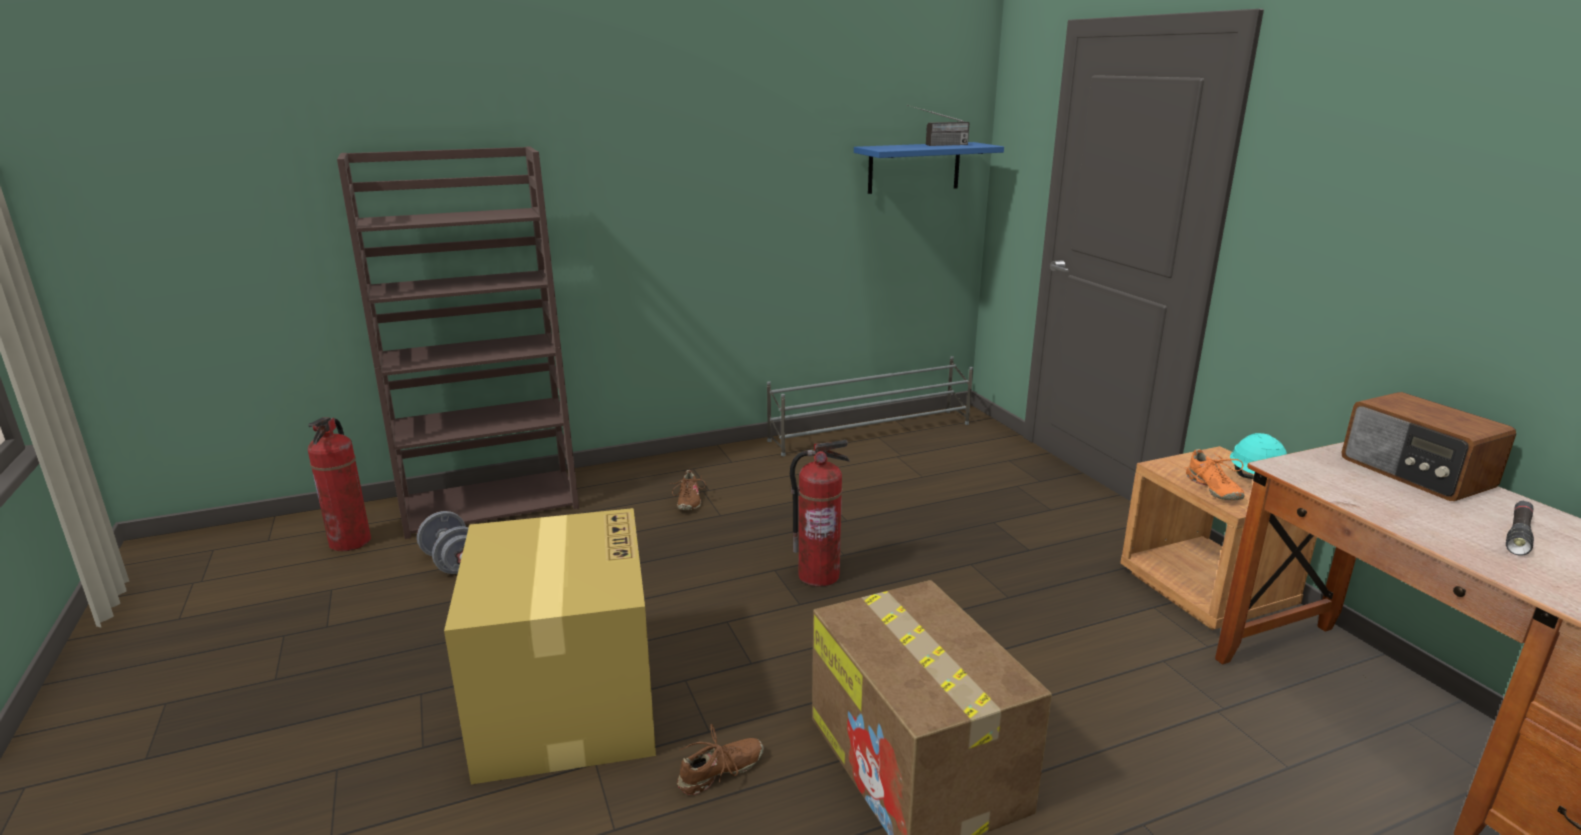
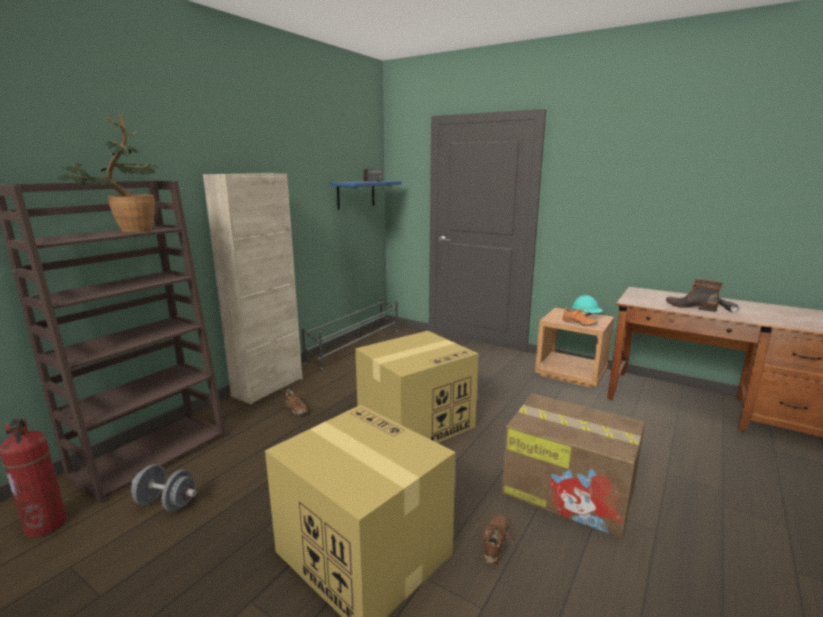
camera: 35 degrees left, 5 degrees down
(480, 215) = (128, 231): none -> potted plant
(688, 461) = (268, 387): none -> beige cabinet
(819, 575) = (416, 423): fire extinguisher -> cardboard box
(1415, 473) = (663, 295): radio -> none
(1420, 514) = (690, 306): none -> boot

